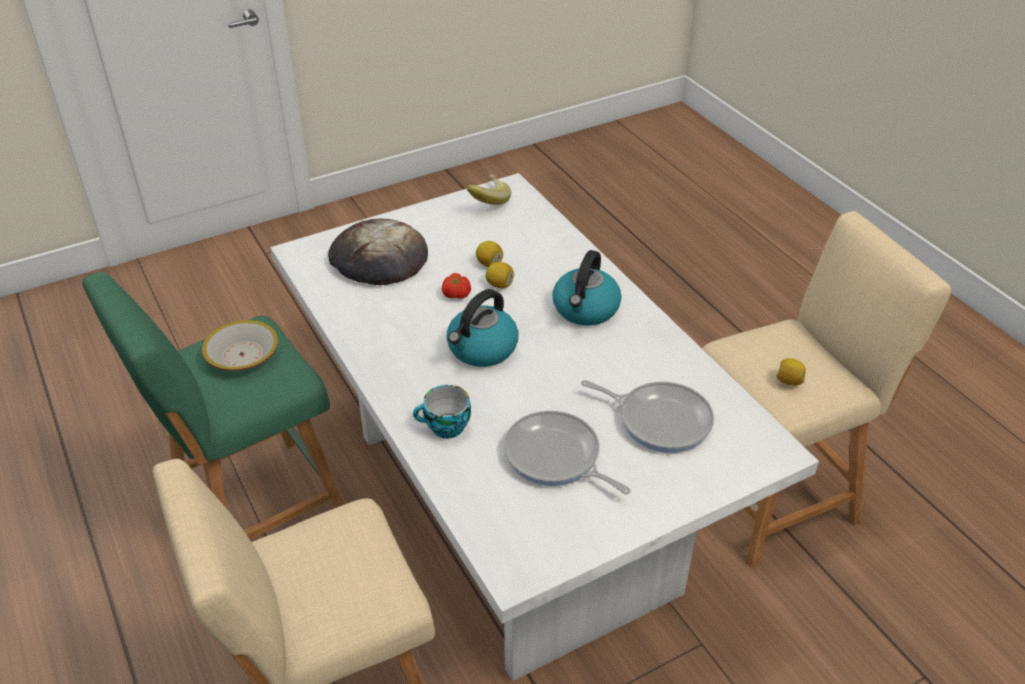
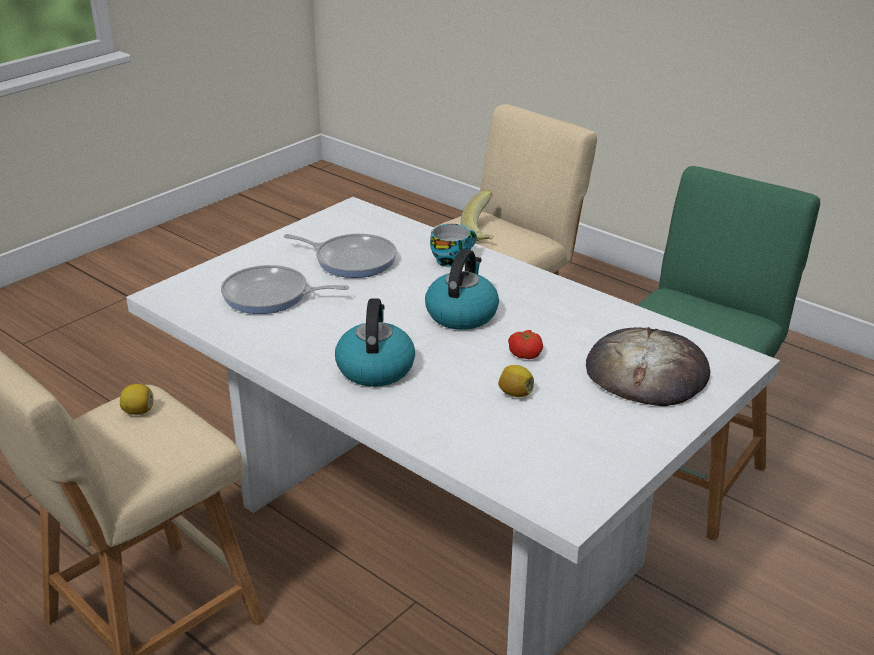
camera: 160 degrees right, 10 degrees down
(242, 355) = (702, 322): bowl -> none
(486, 201) = (586, 479): banana -> banana (483, 233)
(499, 285) = (486, 373): lemon -> none

